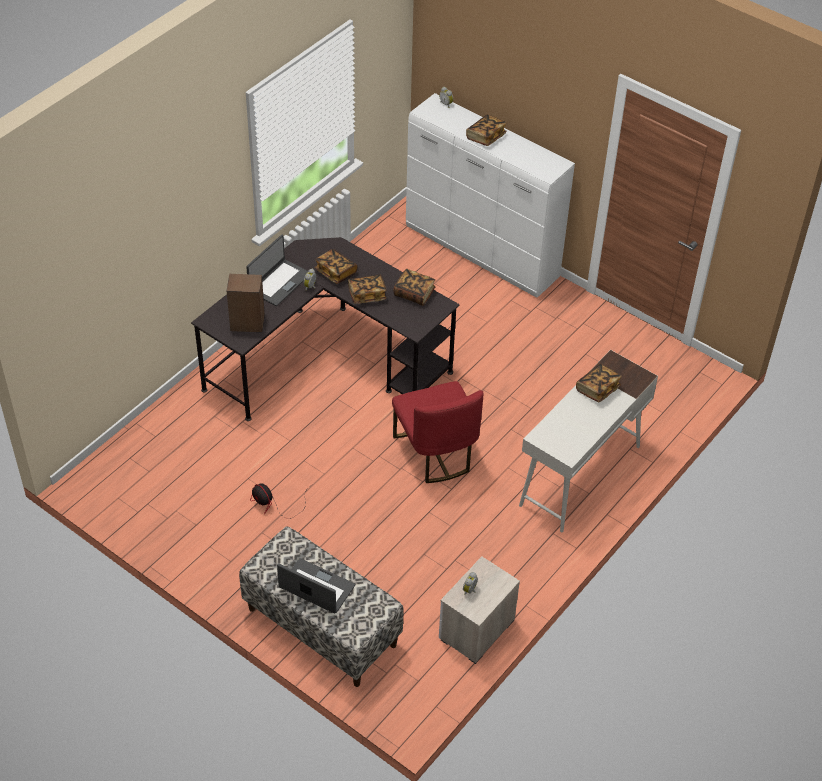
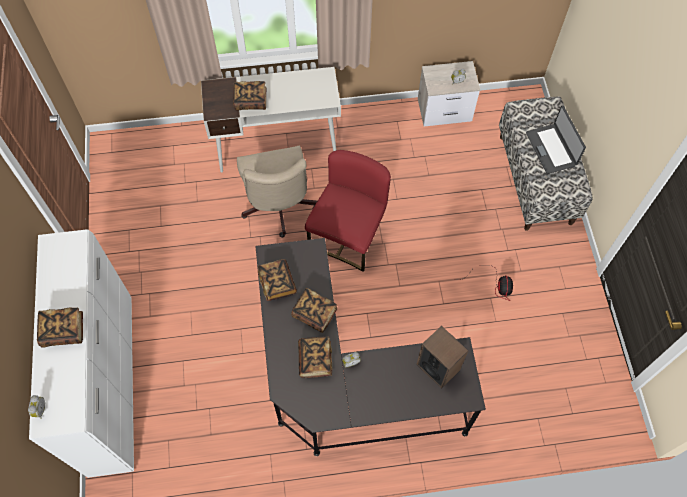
camera: 135 degrees left, 15 degrees up
(279, 282) = (372, 390): laptop -> none
(515, 431) = (278, 208): none -> beige office chair

